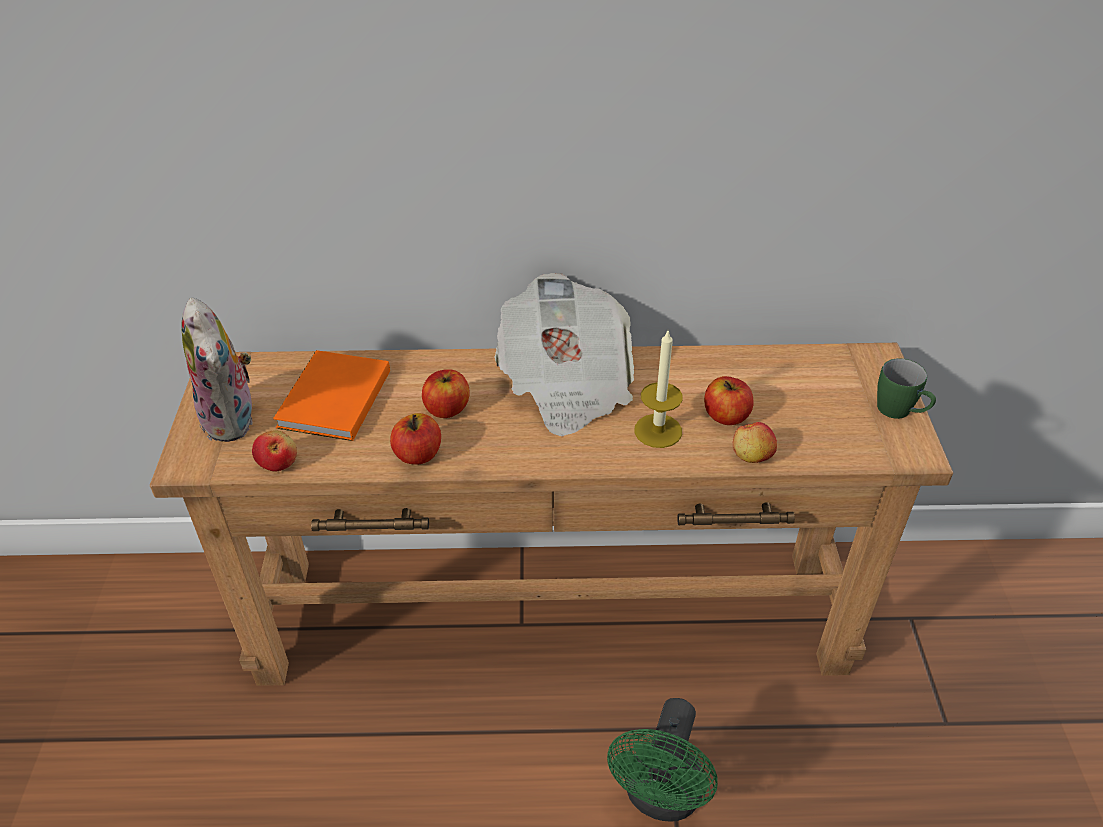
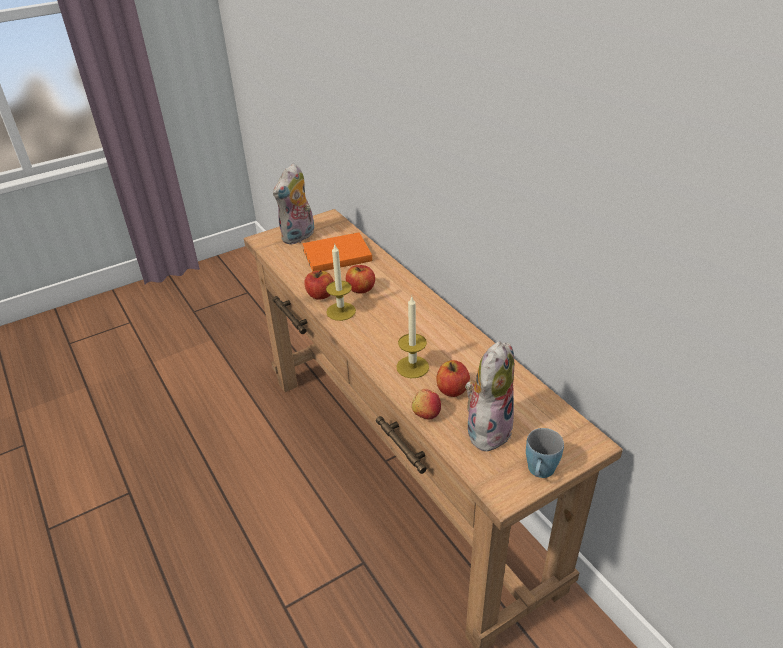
camera: 60 degrees right, 5 degrees down
(278, 462) = (282, 260): apple -> none
(479, 449) = (341, 311): none -> candle
(566, 384) = (419, 319): newspaper -> none
(661, 798) = (316, 581): green fan -> none
(810, 418) = (487, 428): none -> plush toy
(900, 412) = (539, 472): green mug -> blue mug

